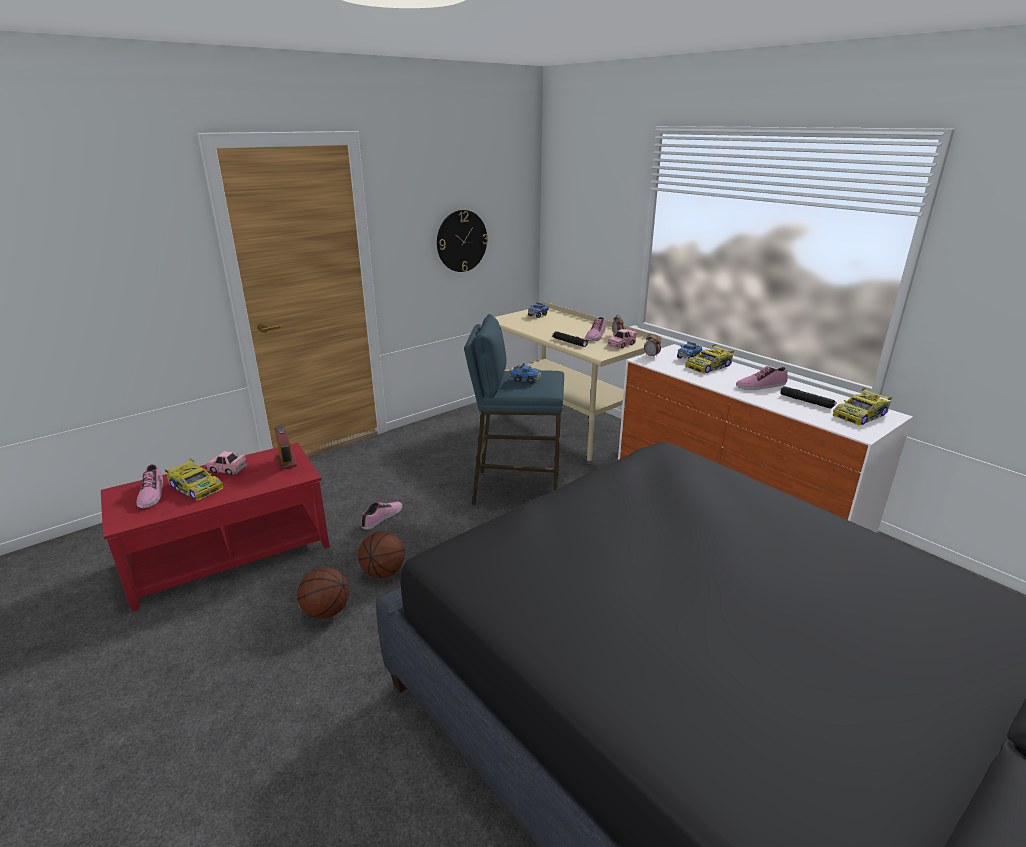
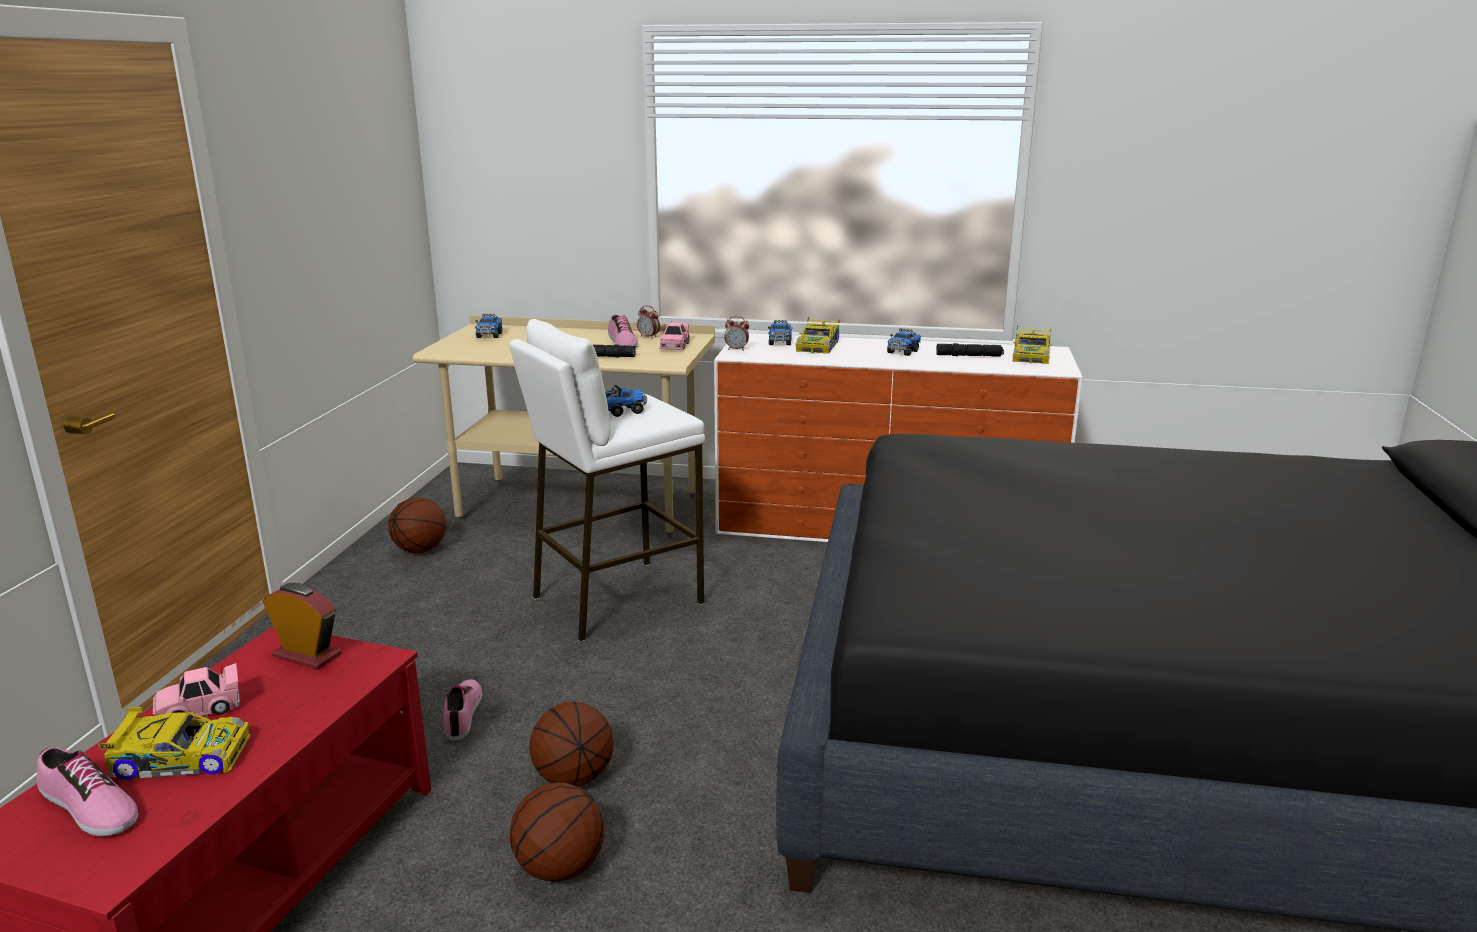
camera: 40 degrees left, 5 degrees down
(461, 241) = (341, 224): wall clock -> none
(465, 426) = (420, 549): none -> basketball
(516, 488) = (616, 599): blue stool -> white stool
(760, 385) = (903, 352): shoe -> toy truck

